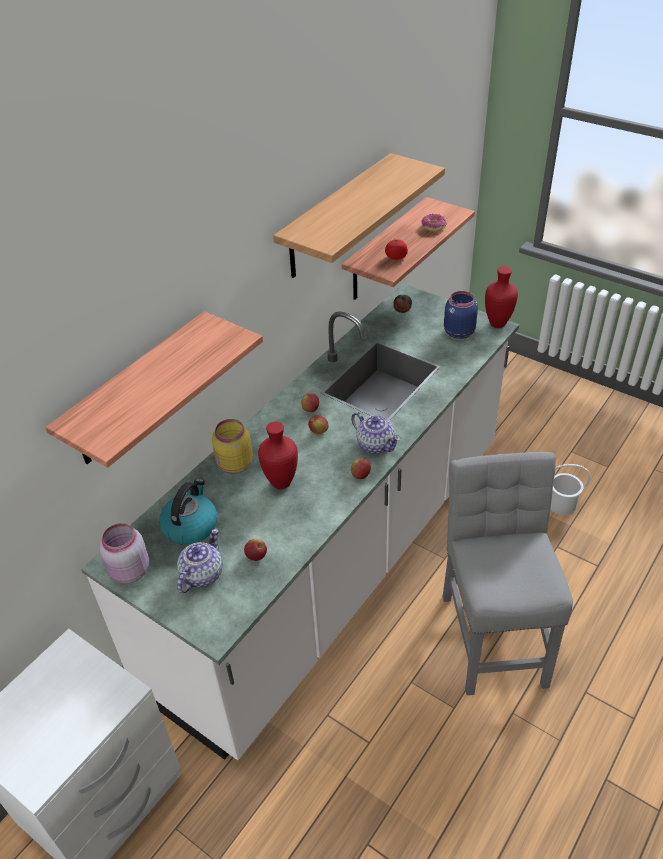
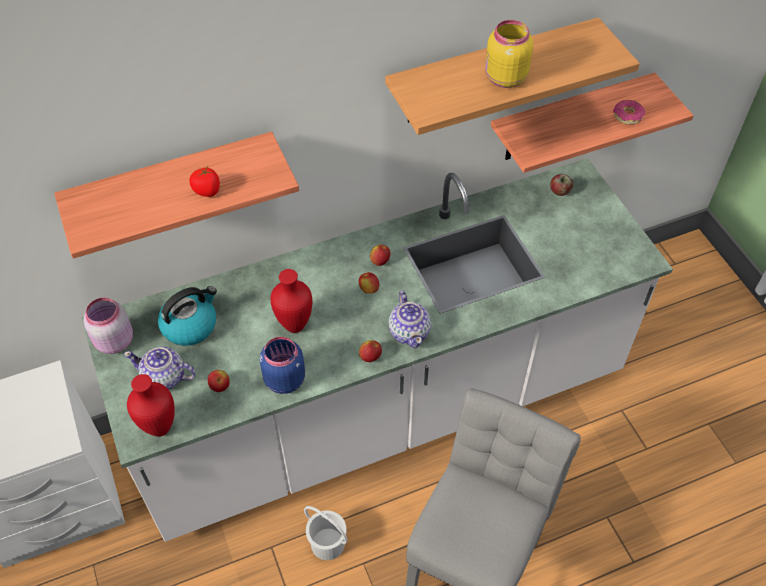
camera: 30 degrees right, 10 degrees up
(201, 575) = (164, 378): teapot -> teapot turned 135 degrees counterclockwise
(234, 465) = (269, 284): yellow jar -> yellow jar (504, 78)
(396, 257) = (553, 138): tomato -> tomato (207, 191)
(458, 332) = (596, 246): blue jar -> blue jar (284, 379)
(498, 324) = (648, 258): red vase -> red vase (160, 429)
(561, 504) = (648, 475): white bucket -> white bucket (328, 543)

